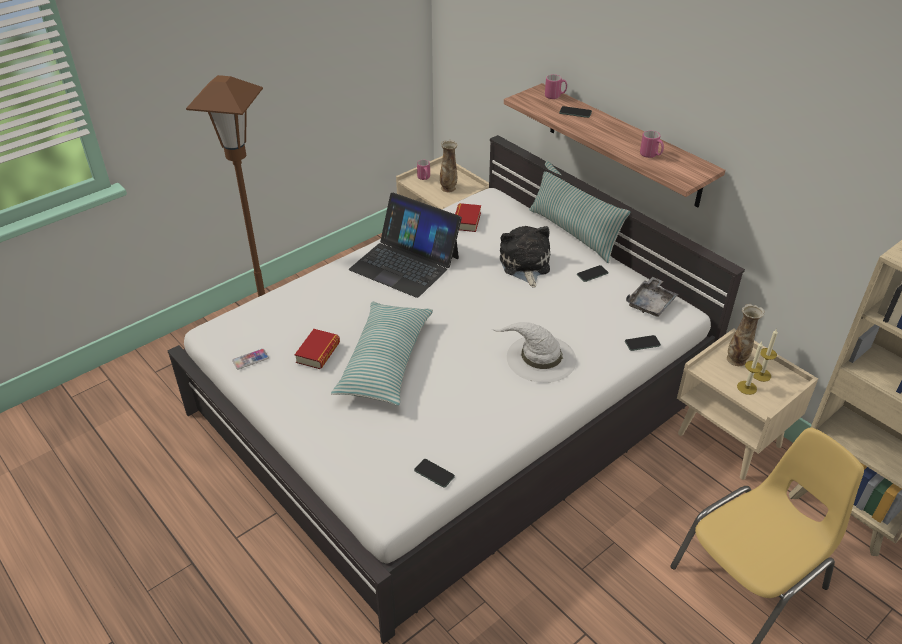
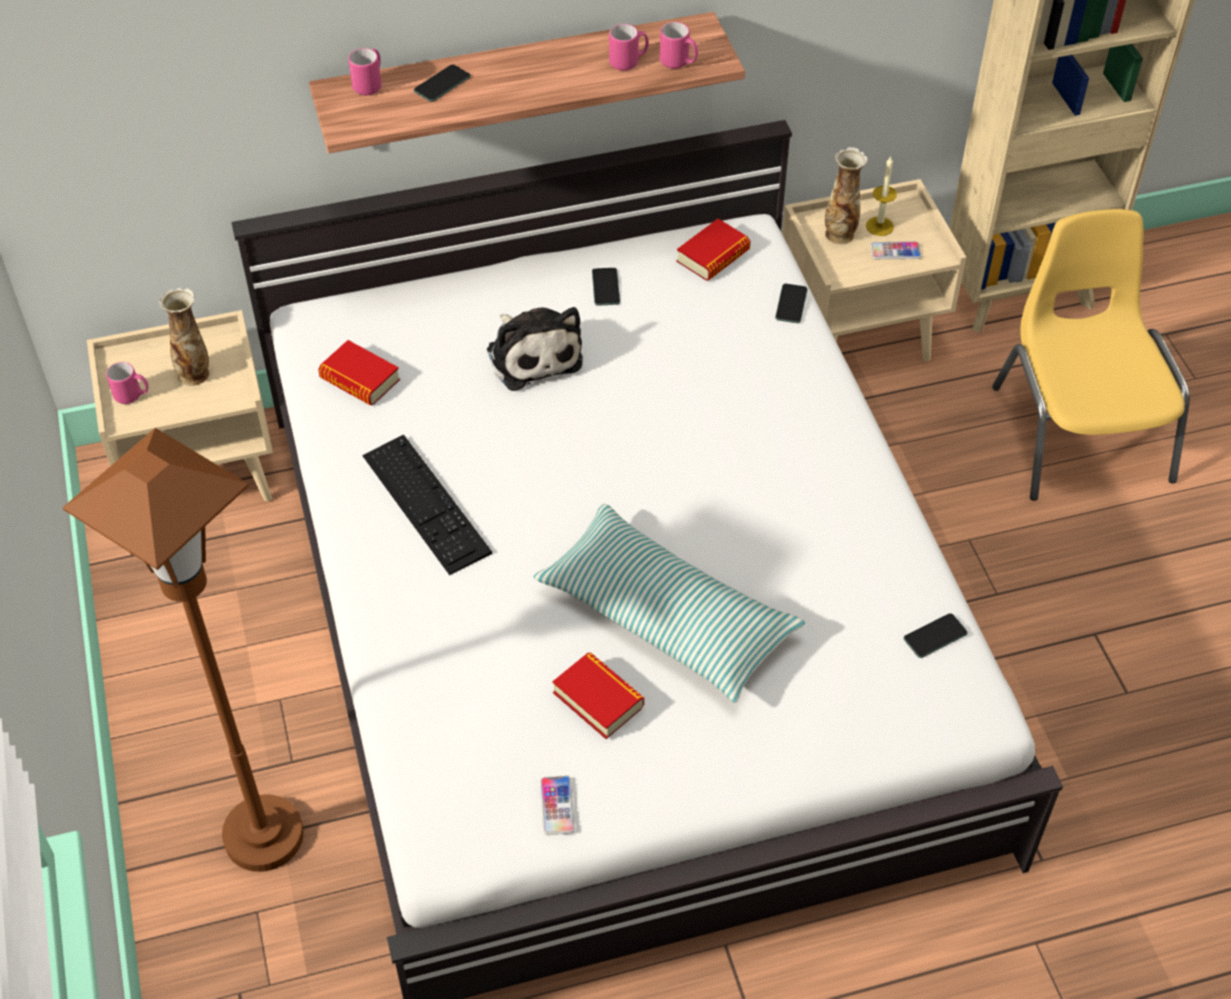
camera: 65 degrees left, 10 degrees up
(405, 263) = (425, 503): laptop -> keyboard
(525, 265) = (533, 354): plush toy -> plush toy turned 135 degrees counterclockwise
(540, 358) = (762, 426): white hat -> none
(574, 233) = (487, 263): pillow -> none
(651, 303) = (713, 256): grey tray -> book
(667, 170) = (679, 63): none -> pink mug
(746, 387) = (895, 251): candle -> phone

